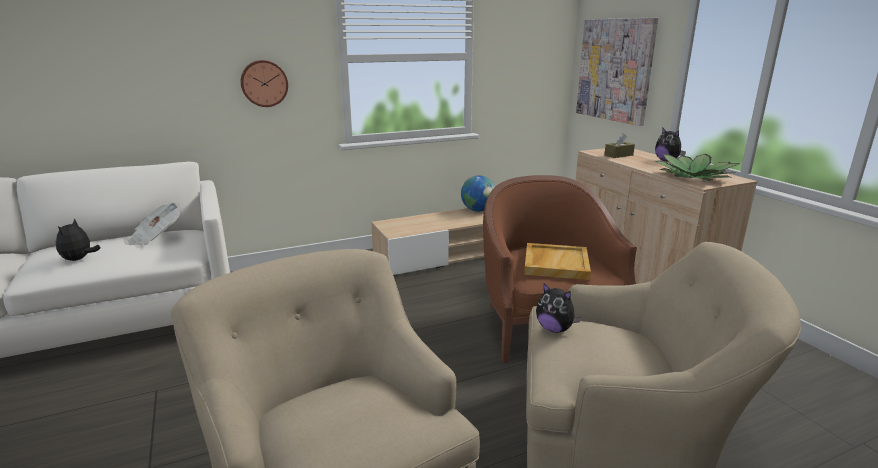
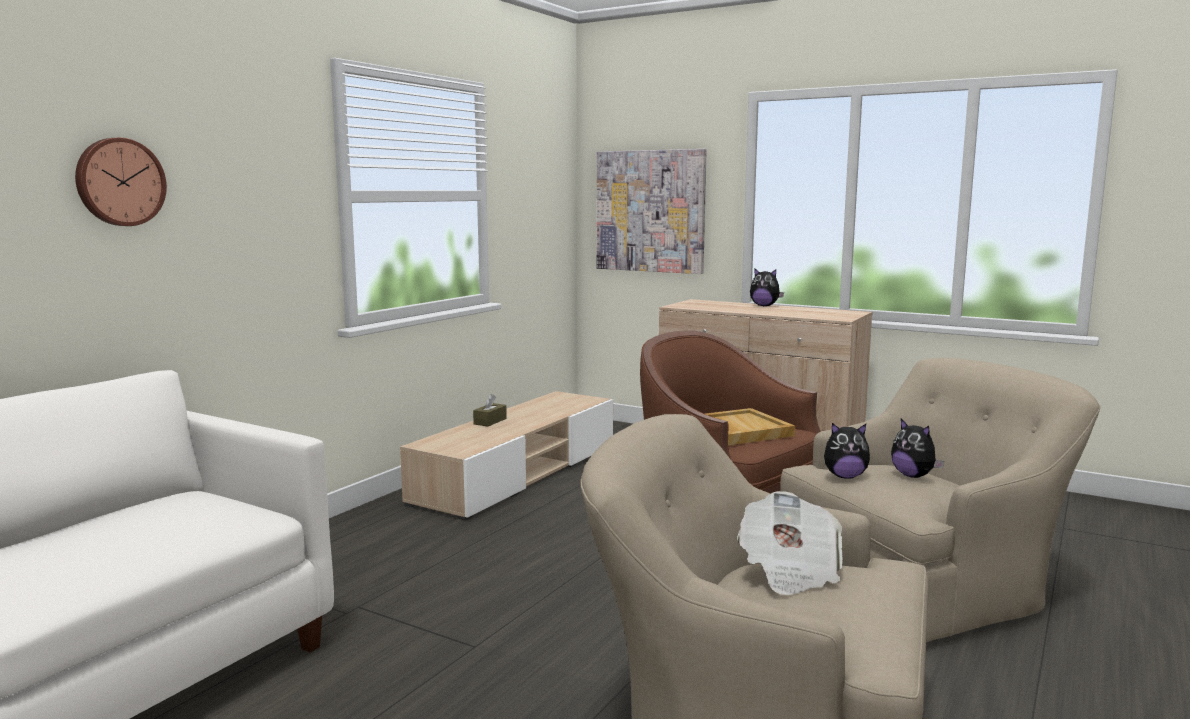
camera: 35 degrees left, 10 degrees down
(79, 259) = (78, 563): plush toy -> plush toy (913, 476)
(155, 238) = (165, 508): newspaper -> newspaper (789, 570)
(264, 83) = (242, 235): wall clock -> wall clock (119, 182)
(478, 210) = (523, 409): globe -> none
(618, 155) = (709, 306): brown tissue box -> brown tissue box (490, 421)
(694, 176) = (819, 314): potted plant -> none

